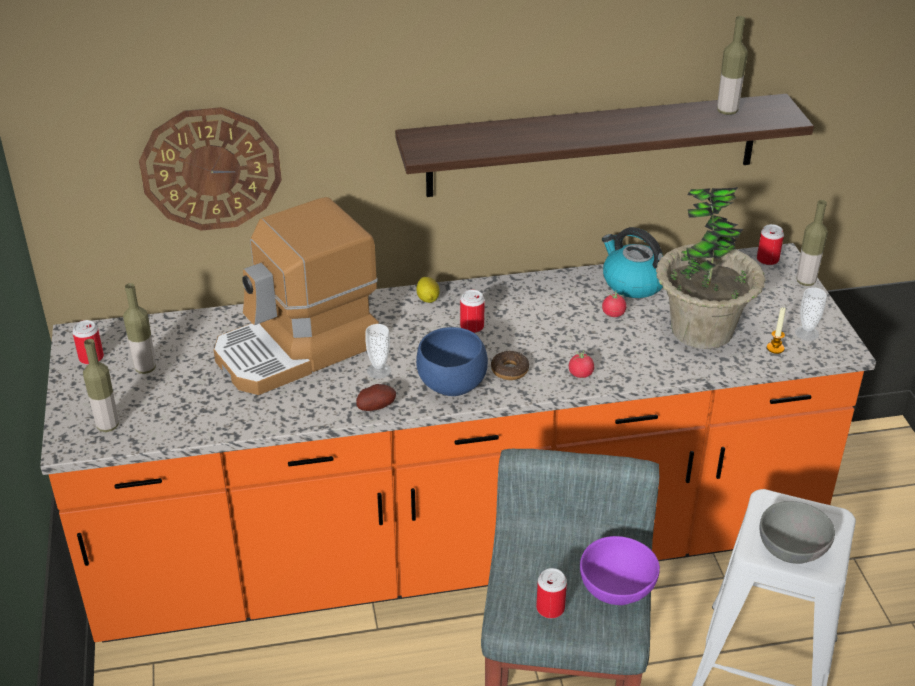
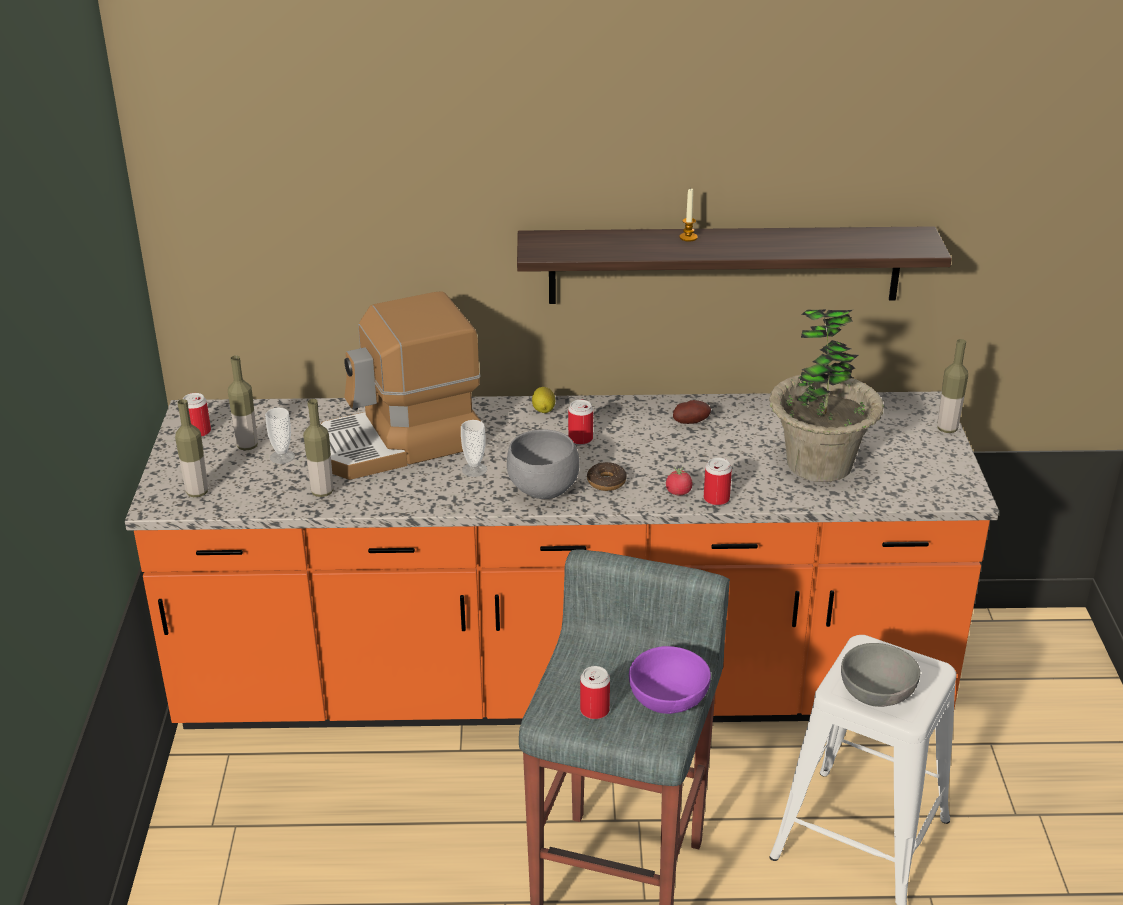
camera: 10 degrees right, 5 degrees down
(211, 169) = (332, 255): wall clock -> none
(376, 407) = (461, 502): potato -> potato (690, 422)
(453, 387) = (544, 491): blue bowl -> grey bowl
(613, 314) = (730, 440): tomato -> none
(633, 282) = (760, 413): kettle -> none
(727, 111) = (864, 238): bottle -> bottle (322, 492)
(767, 260) = (912, 405): can -> can (716, 499)
(775, 348) = (892, 488): candle -> candle (688, 237)
(806, 333) = (931, 477): cup -> cup (282, 457)

